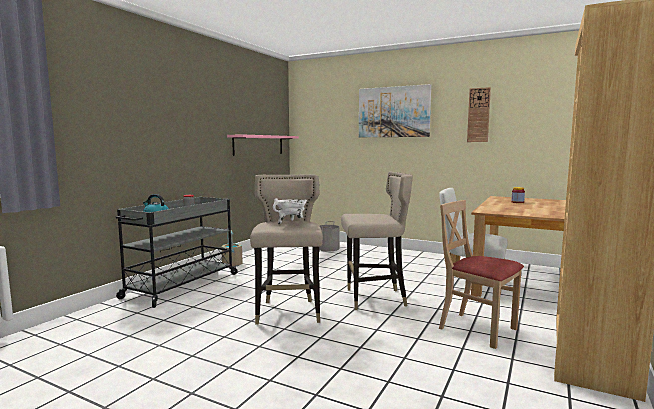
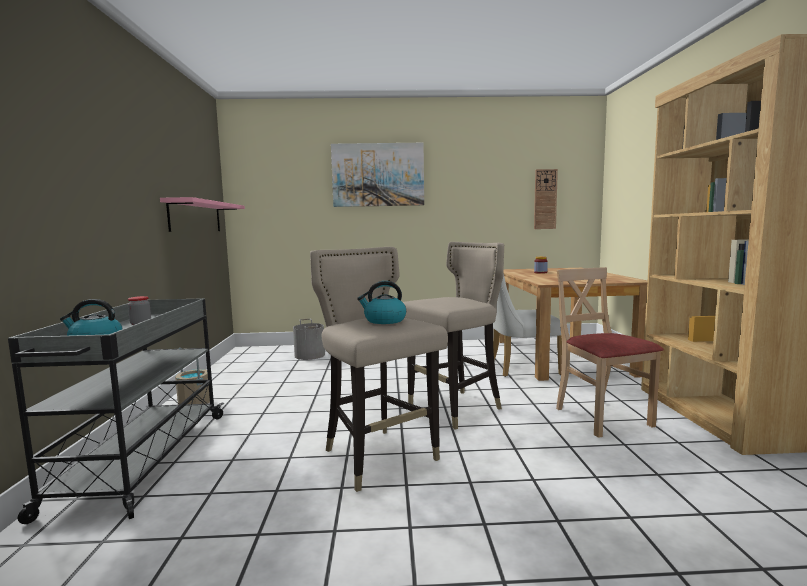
camera: 30 degrees left, 0 degrees up
(291, 223) = (384, 320): white cooking pot -> kettle
(477, 329) = (601, 417): beige chair -> beige chair turned 60 degrees clockwise
(478, 115) = (477, 180): wall clock -> wall clock (545, 199)

